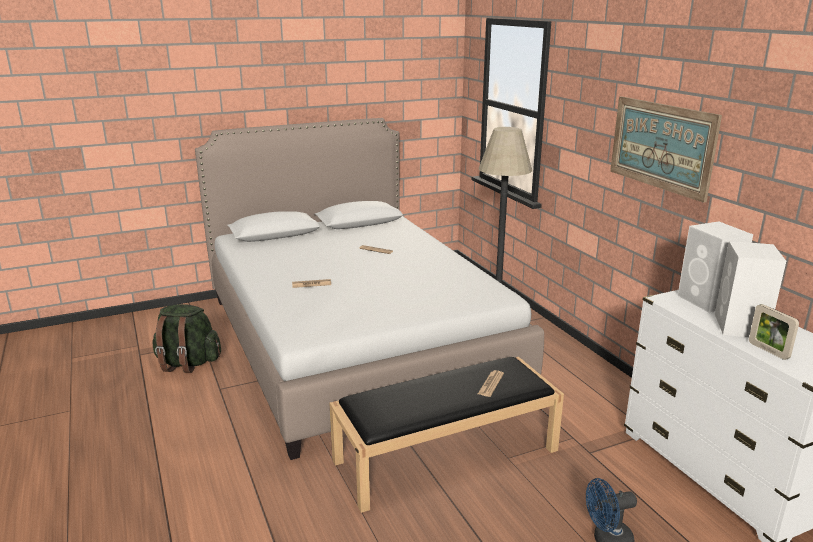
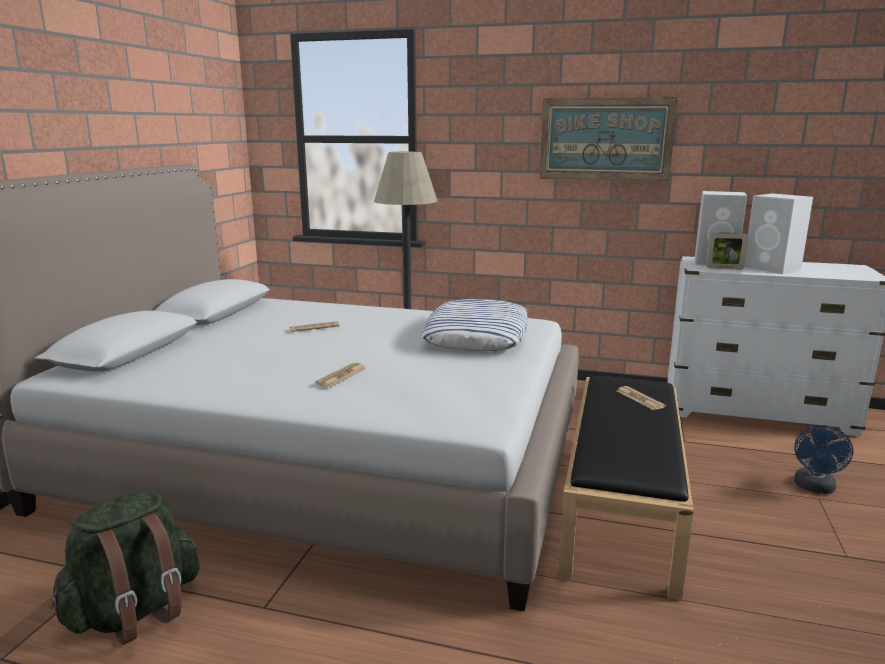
camera: 50 degrees left, 5 degrees down
(441, 290) = (477, 335): none -> pillow
(768, 350) = (821, 274): picture frame -> picture frame (724, 268)

